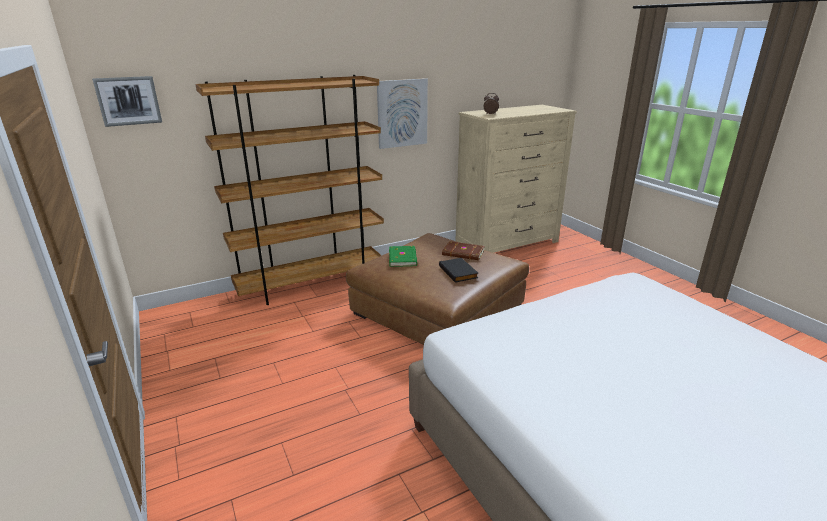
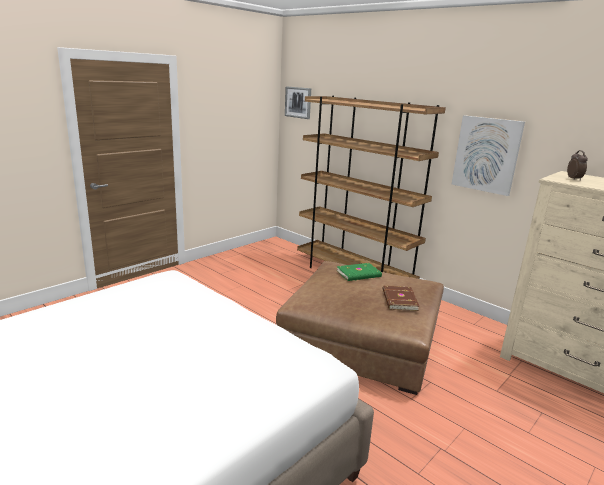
camera: 70 degrees right, 5 degrees down
(459, 272) = (352, 301): black book -> none

